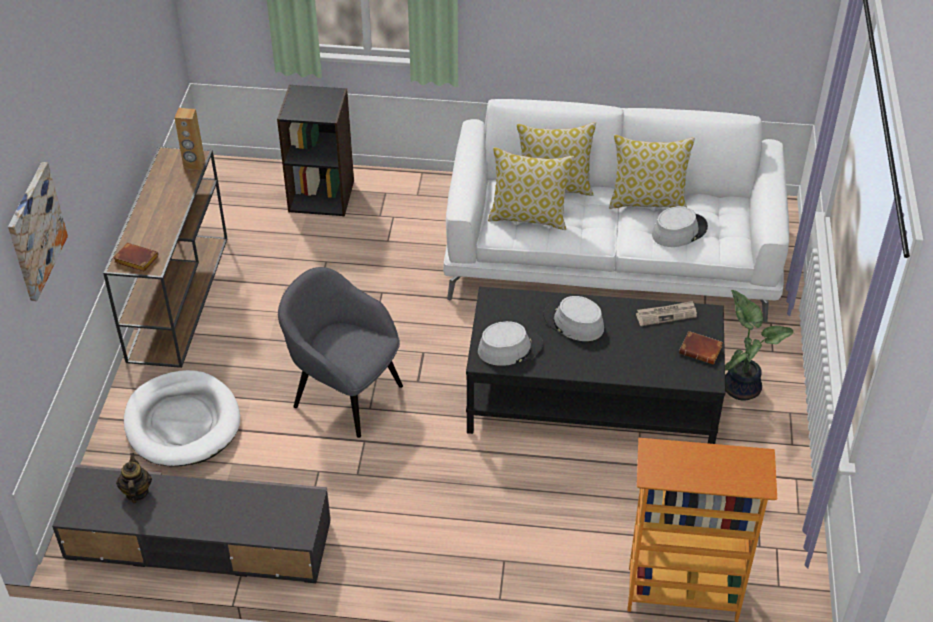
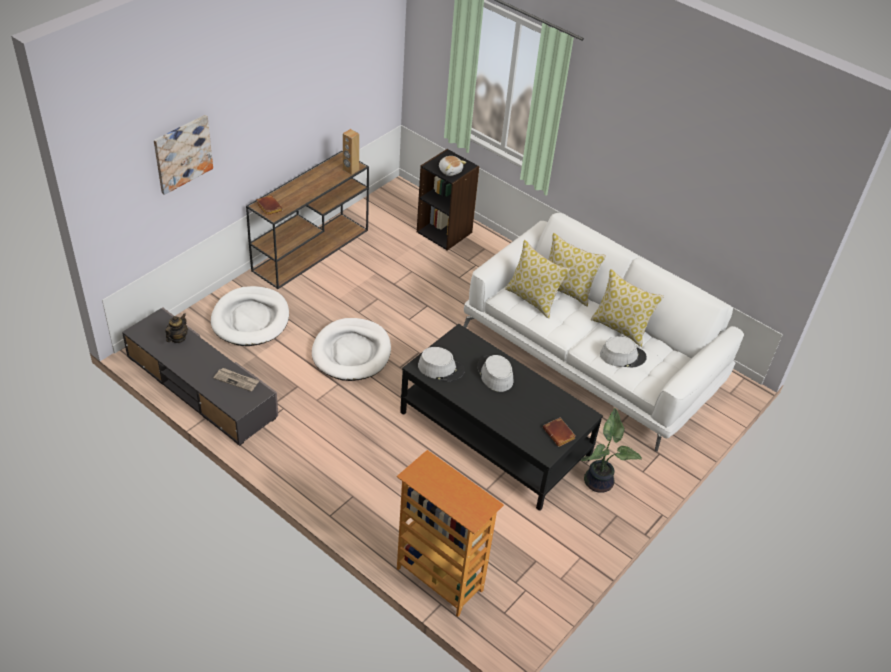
camera: 30 degrees right, 0 degrees up
(318, 109) = (450, 170): none -> plush toy
(345, 395) = (352, 352): grey armchair -> white dog bed
(666, 315) = (558, 401): newspaper -> newspaper (237, 380)

